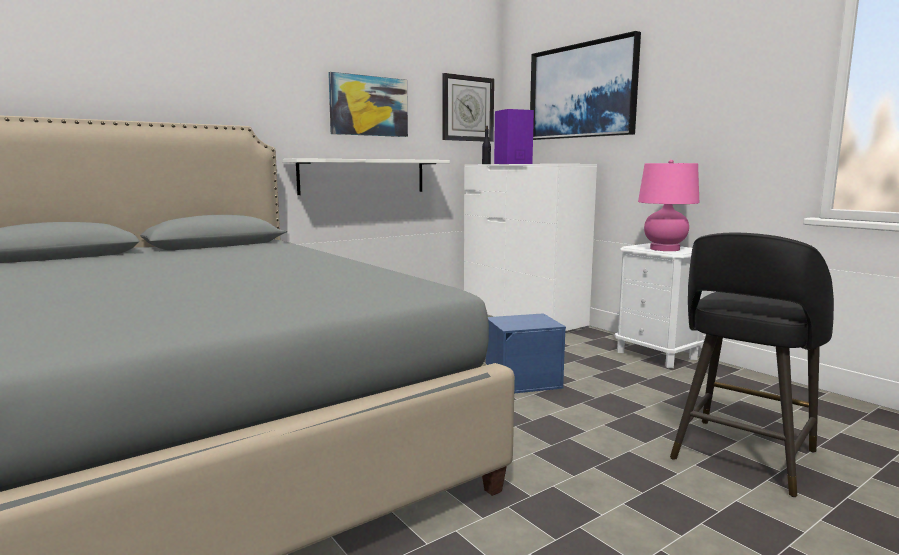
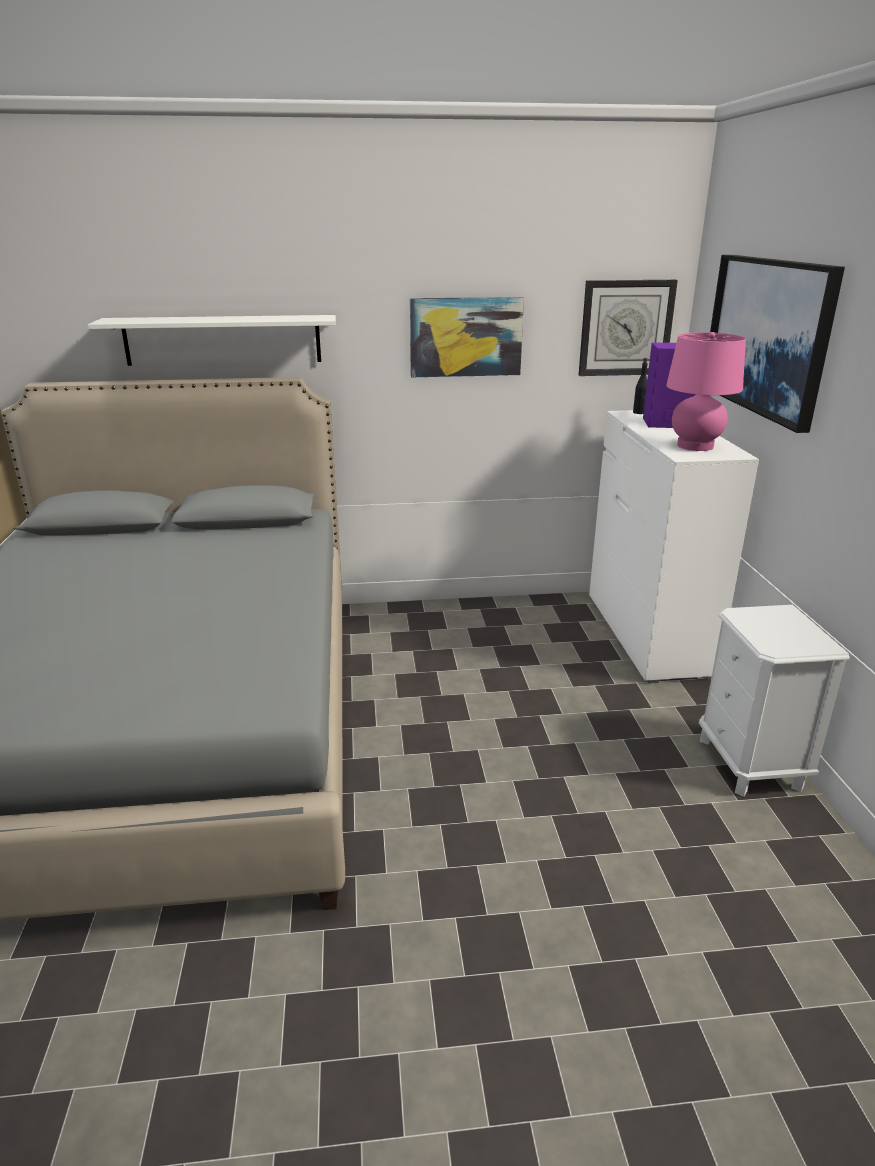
camera: 30 degrees right, 15 degrees up
(363, 176) = (454, 427): white shelf -> white shelf (223, 340)
(523, 381) = (523, 755): blue storage box -> none
(664, 249) = (774, 634): pink table lamp -> pink table lamp (695, 446)
(741, 456) = (640, 980): black stool -> none

